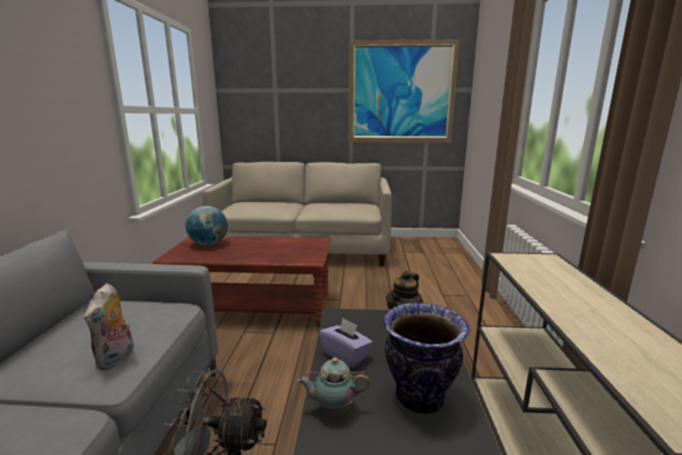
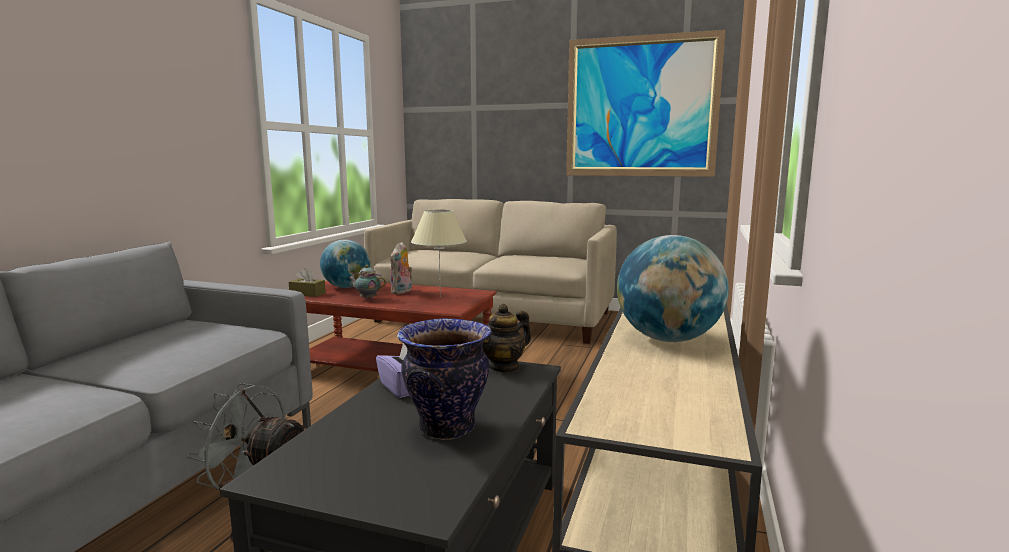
camera: 15 degrees right, 5 degrees down
(117, 359) = (173, 361): plush toy -> plush toy (402, 292)
(180, 254) = (307, 294): none -> brown tissue box
(293, 248) = (440, 296): none -> beige table lamp
(332, 409) = (346, 424): teapot -> teapot (367, 299)
(581, 303) = (668, 339): none -> globe

